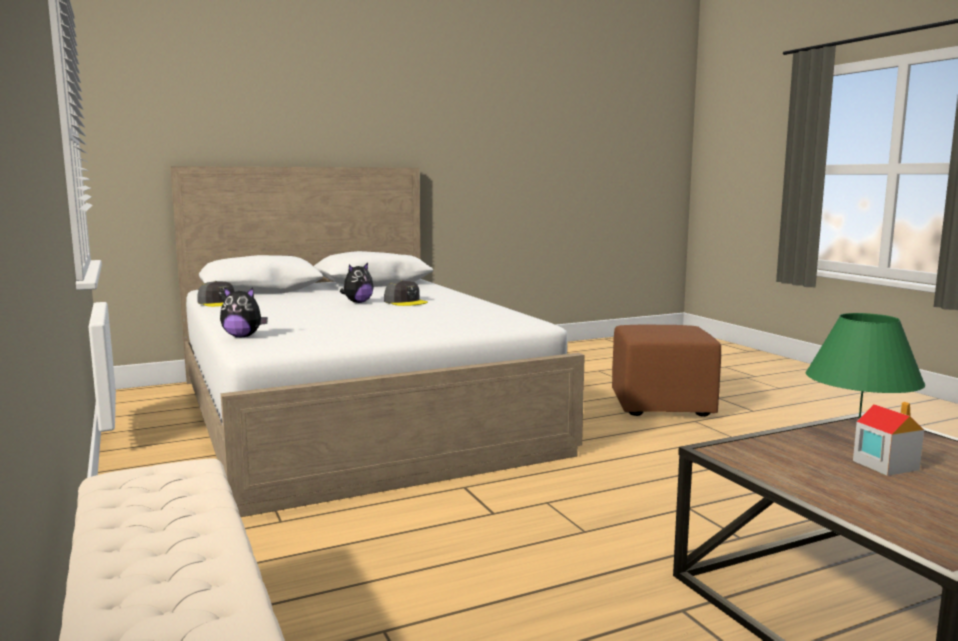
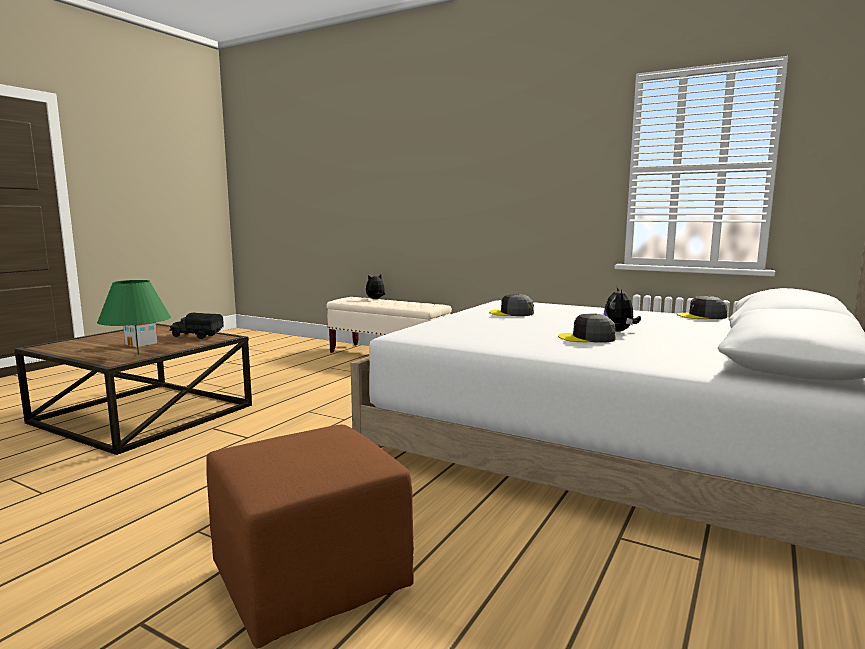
camera: 145 degrees right, 0 degrees up
(243, 336) = (540, 303): plush toy -> plush toy (375, 299)
(349, 328) = (512, 313): none -> grey cap
(785, 470) = (196, 336): none -> toy truck

